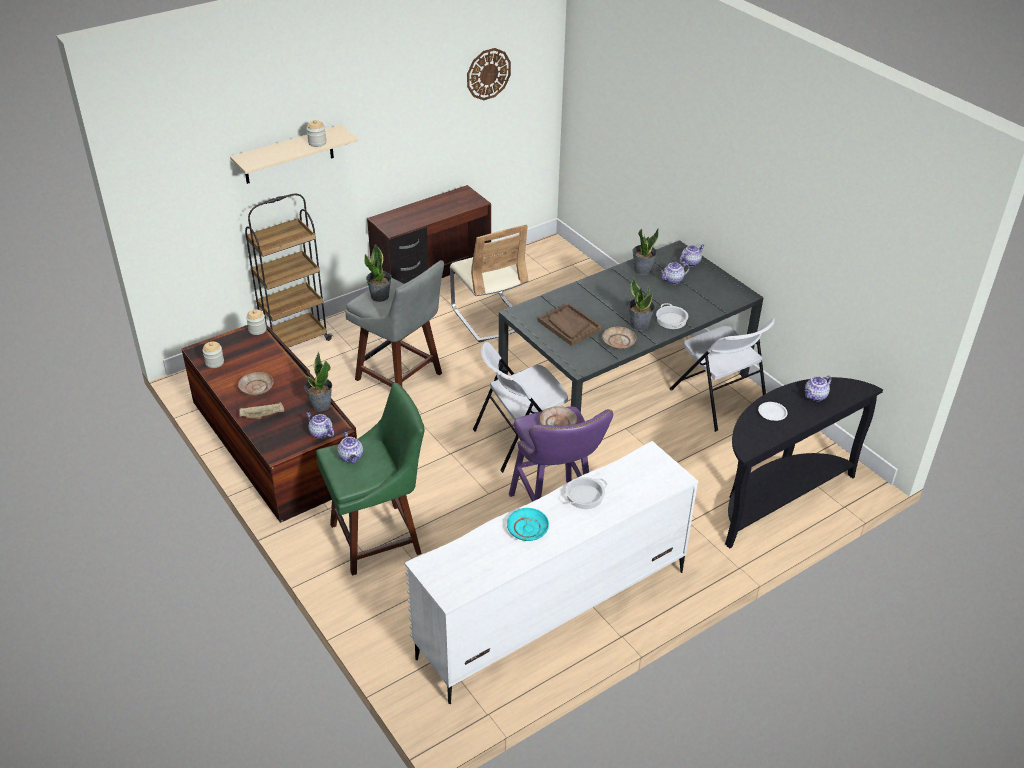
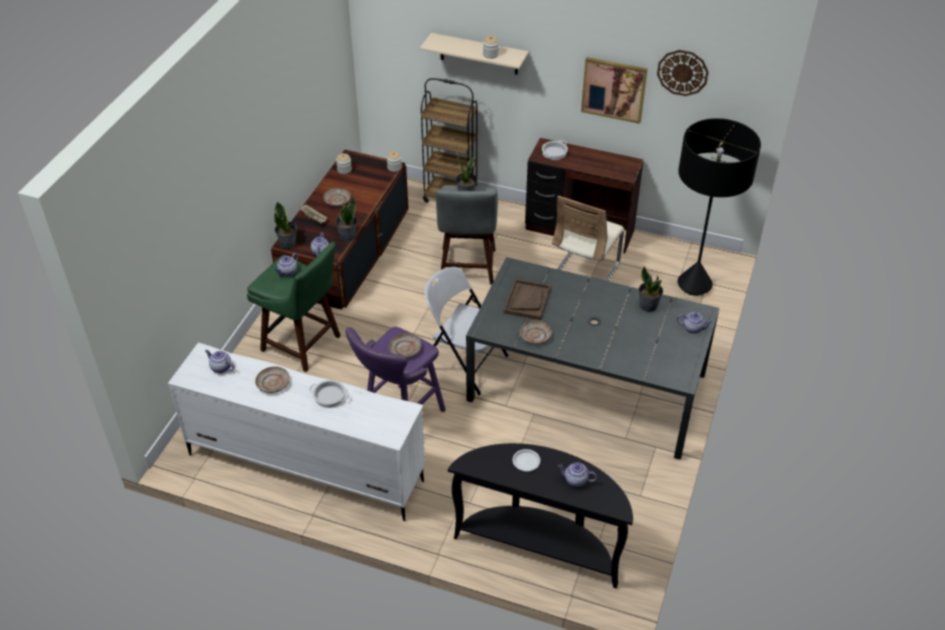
camera: 55 degrees right, 5 degrees up
(430, 124) = (614, 89): none -> picture
(527, 529) = (273, 383): turquoise plate -> beige plate
(569, 272) = (694, 286): none -> black floor lamp
(639, 324) = (570, 337): potted plant -> potted plant (288, 243)
(672, 280) = (654, 329): teapot -> teapot (220, 368)
(672, 320) = (596, 353): cooking pot -> cooking pot (554, 153)
(717, 399) = (627, 453): white chair -> none

